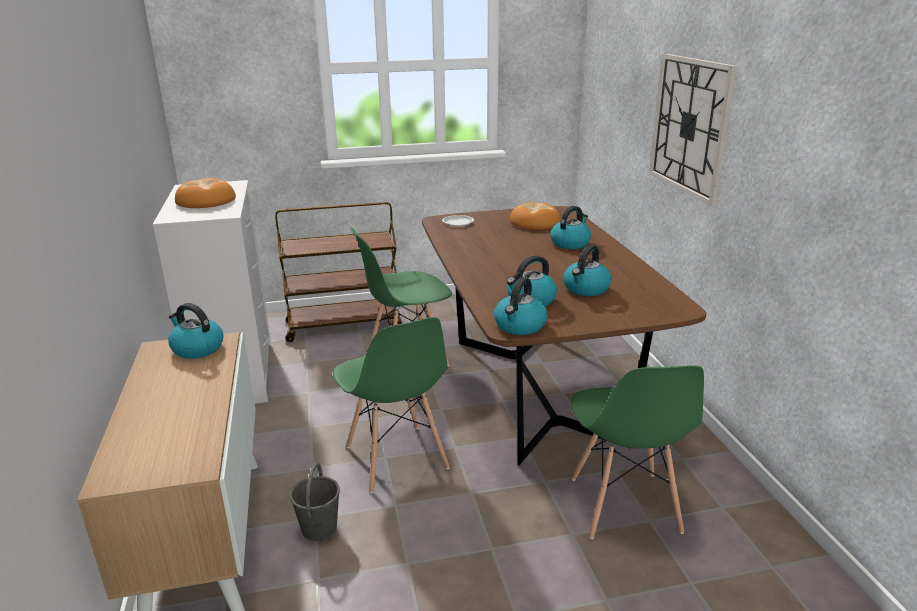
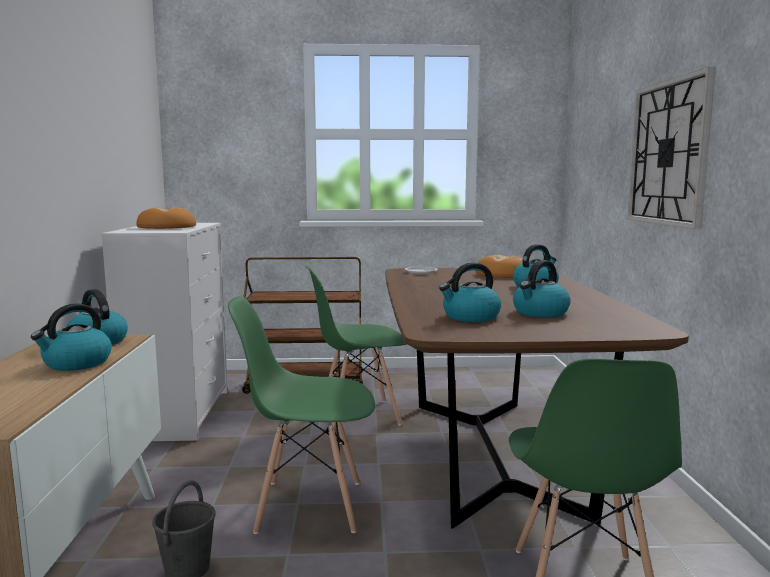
camera: 10 degrees right, 15 degrees down
(396, 458) = (308, 506): green chair -> green chair turned 105 degrees clockwise
(520, 326) = (447, 332): kettle -> kettle (76, 363)

